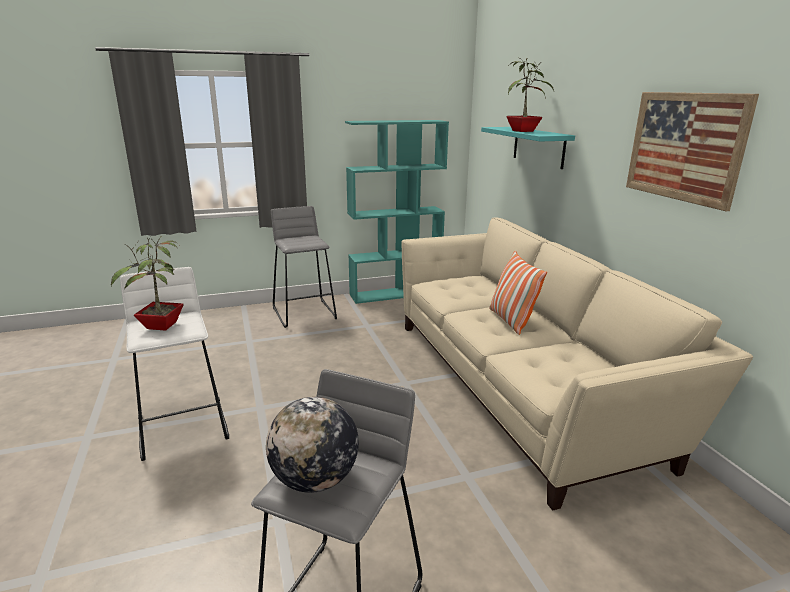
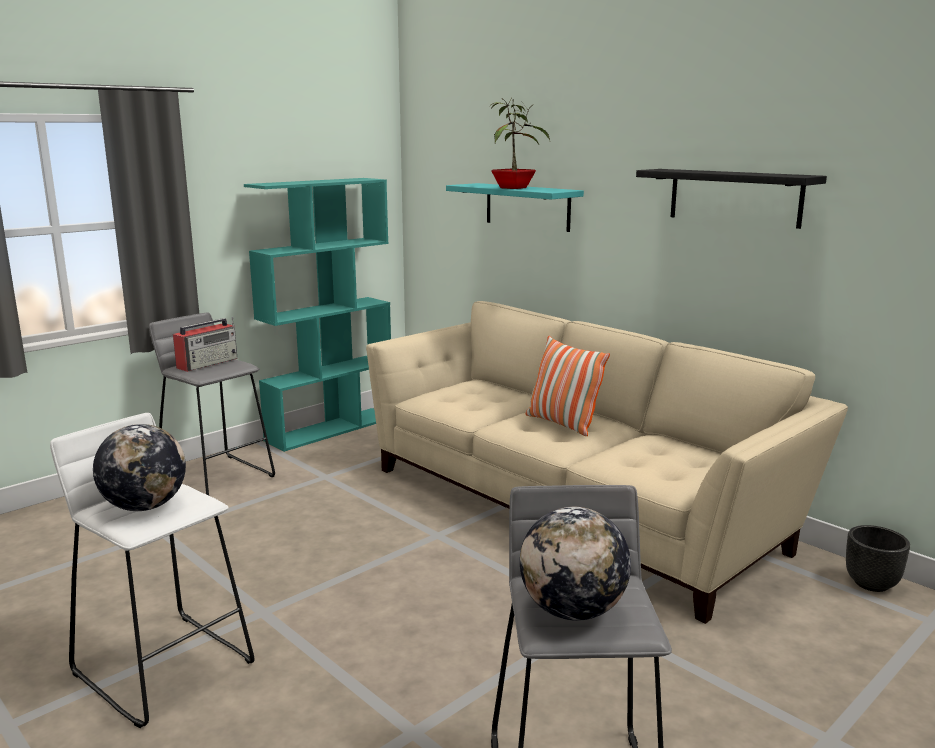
camera: 25 degrees left, 5 degrees down
(161, 326) = (144, 506): potted plant -> globe
(301, 239) = (208, 363): none -> radio
(684, 147) = (734, 197): picture -> black shelf
(743, 523) = (872, 583): none -> black planter

